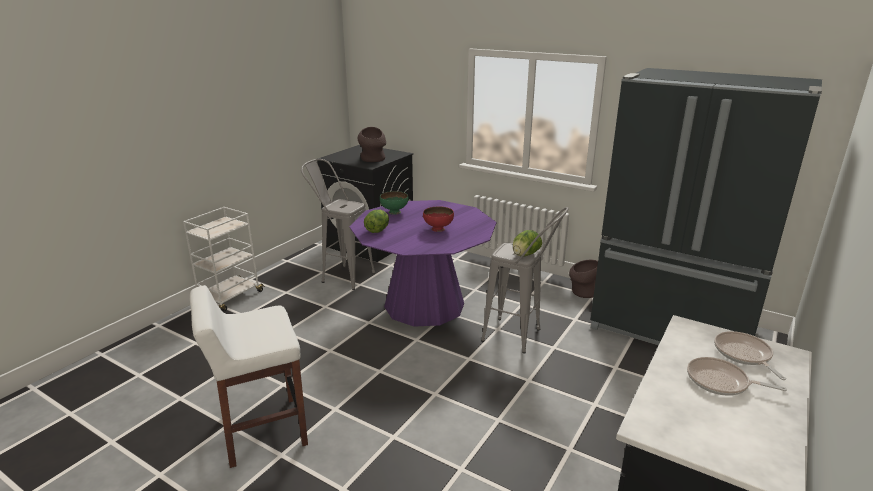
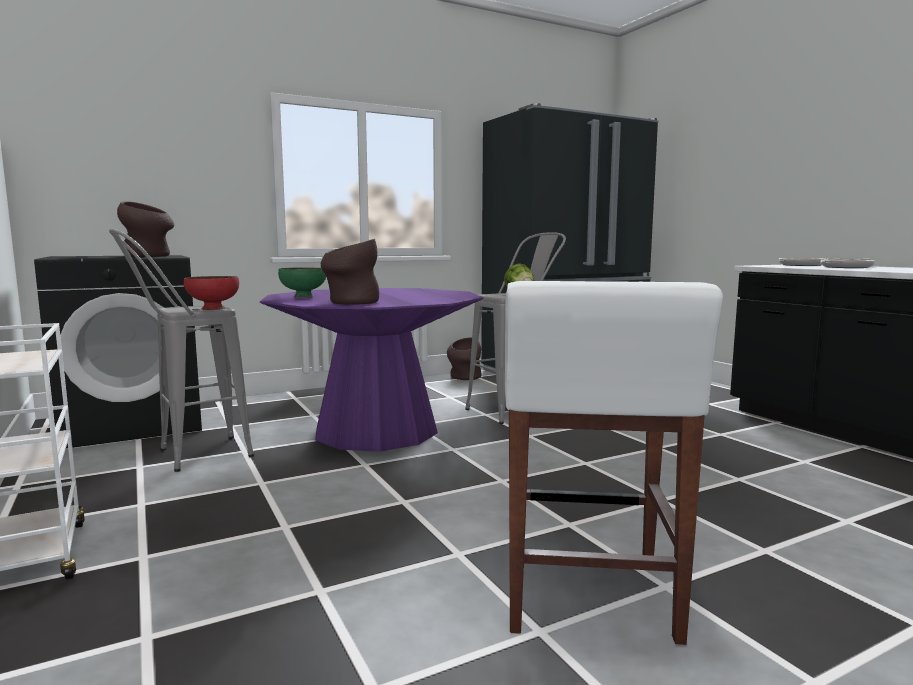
camera: 60 degrees left, 15 degrees down
(377, 230) = (350, 302): lettuce -> brown vase
(438, 229) = (403, 294): red bowl -> red bowl (214, 308)

